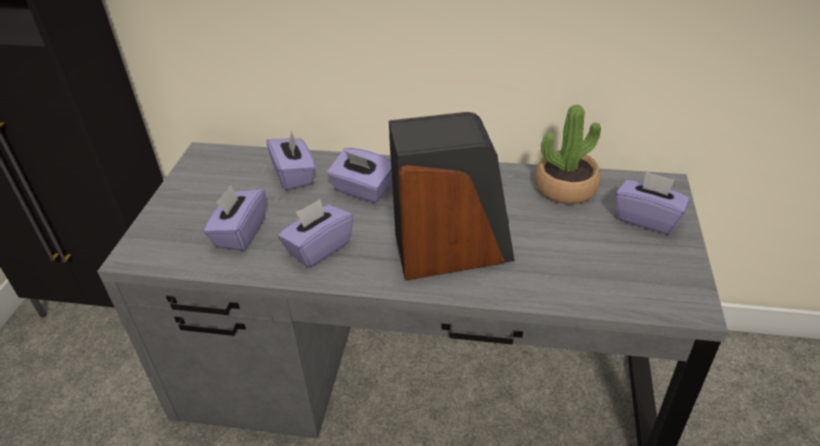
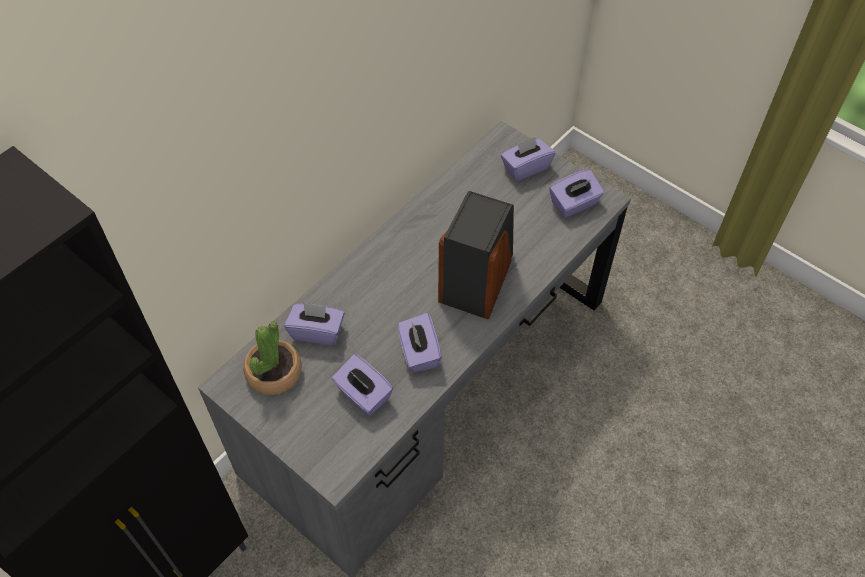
camera: 60 degrees left, 15 degrees up
(362, 190) = (373, 297): purple tissue box -> purple tissue box (574, 204)
(565, 188) = (465, 186): potted plant -> potted plant (274, 373)

